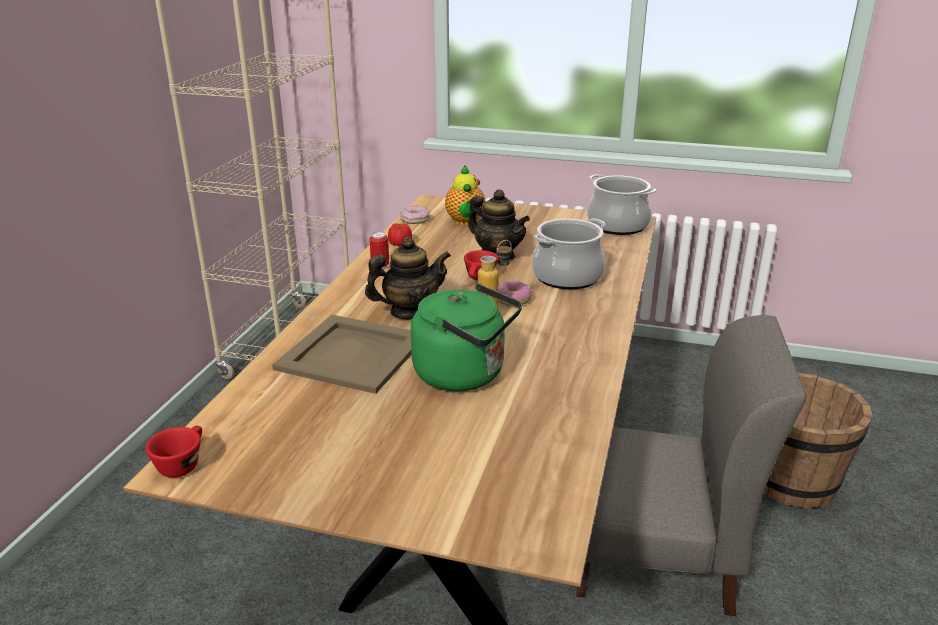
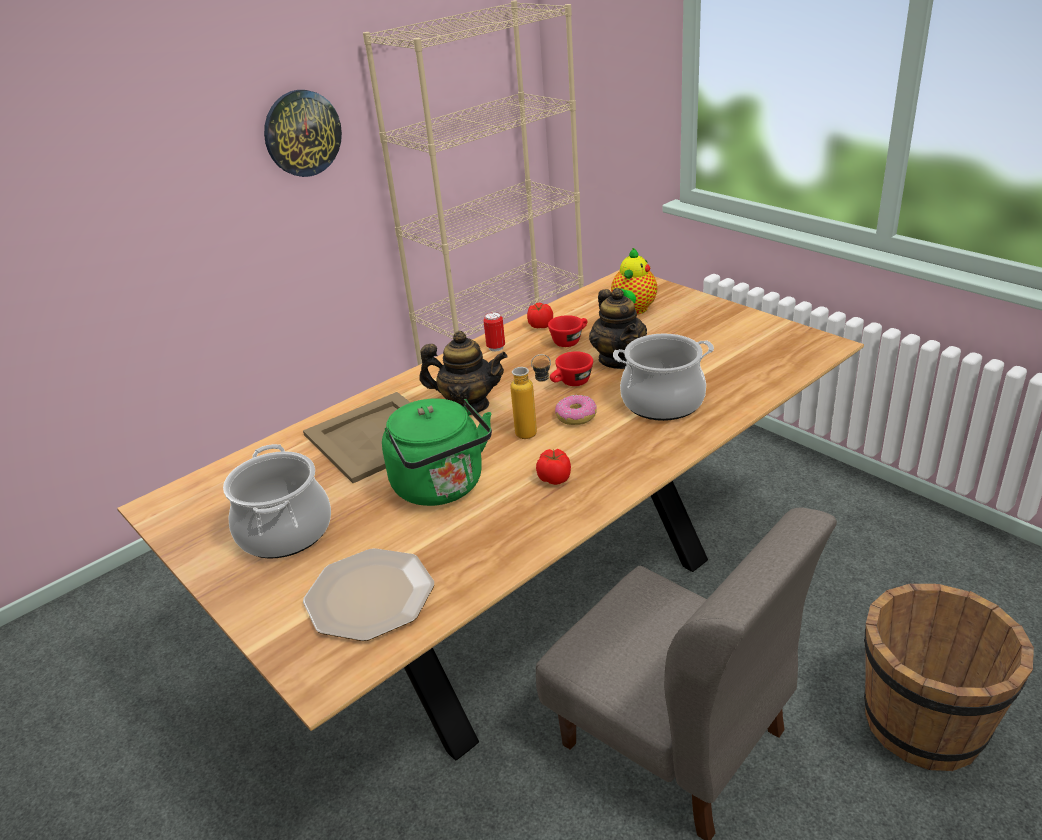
camera: 35 degrees right, 5 degrees up
(103, 83) = (302, 133): none -> wall clock
(182, 463) = (166, 501): red cup -> red cup (570, 340)
(415, 219) = (585, 298): donut -> none
(504, 468) = (370, 595): none -> plate
(550, 344) = (555, 478): none -> tomato
(617, 225) = (798, 347): cooking pot -> cooking pot (284, 531)

